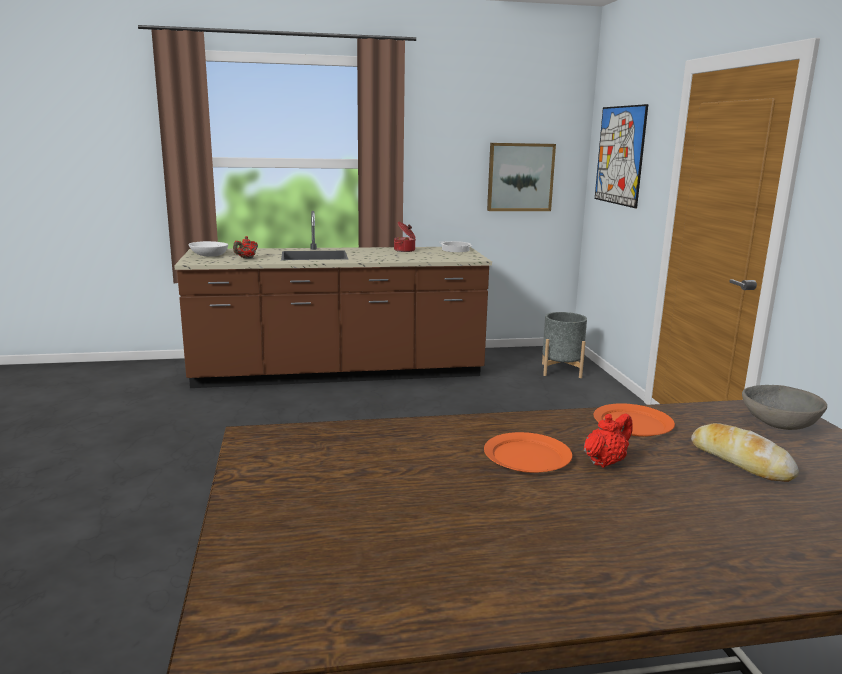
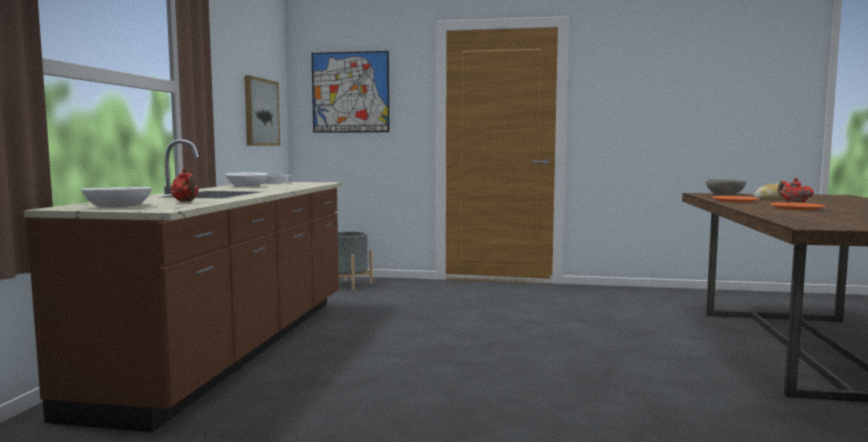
camera: 70 degrees left, 10 degrees down
(405, 250) = (247, 186): cooking pot -> white bowl

